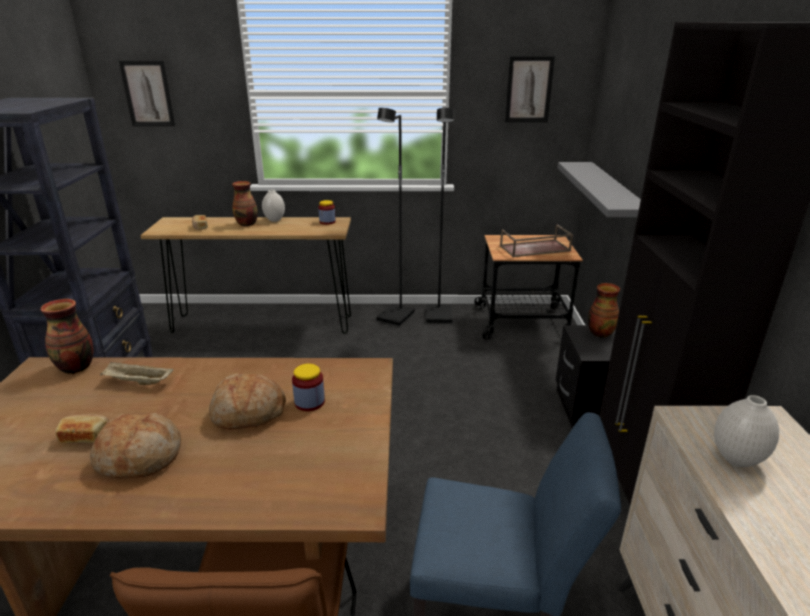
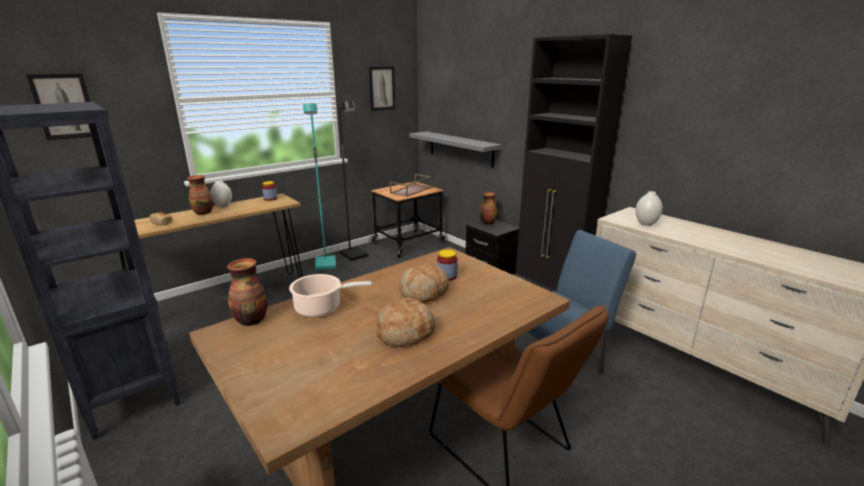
camera: 40 degrees left, 5 degrees down
(86, 436) = (348, 341): bread -> none
(137, 382) = (321, 308): beige tray -> cooking pot
(396, 317) = (326, 264): black floor lamp -> turquoise floor lamp

